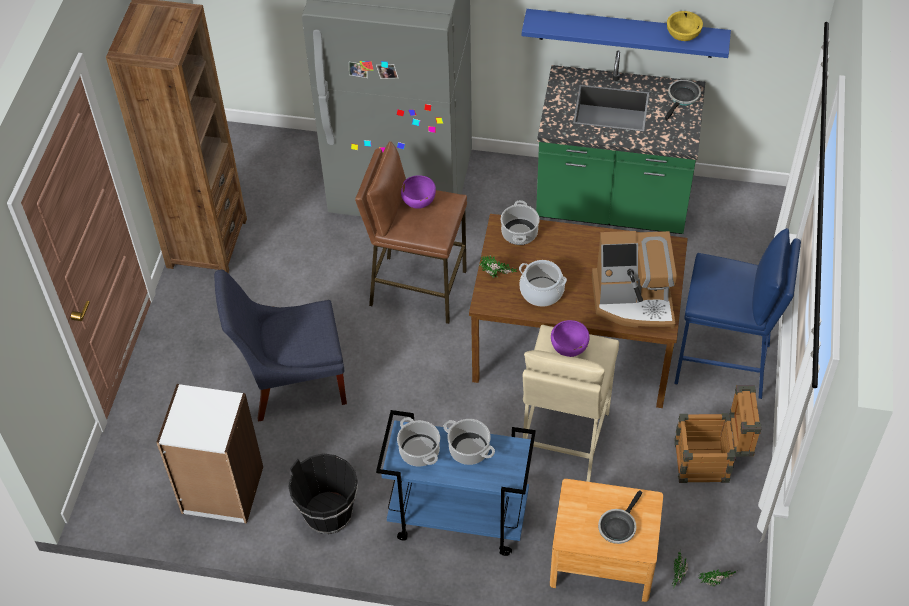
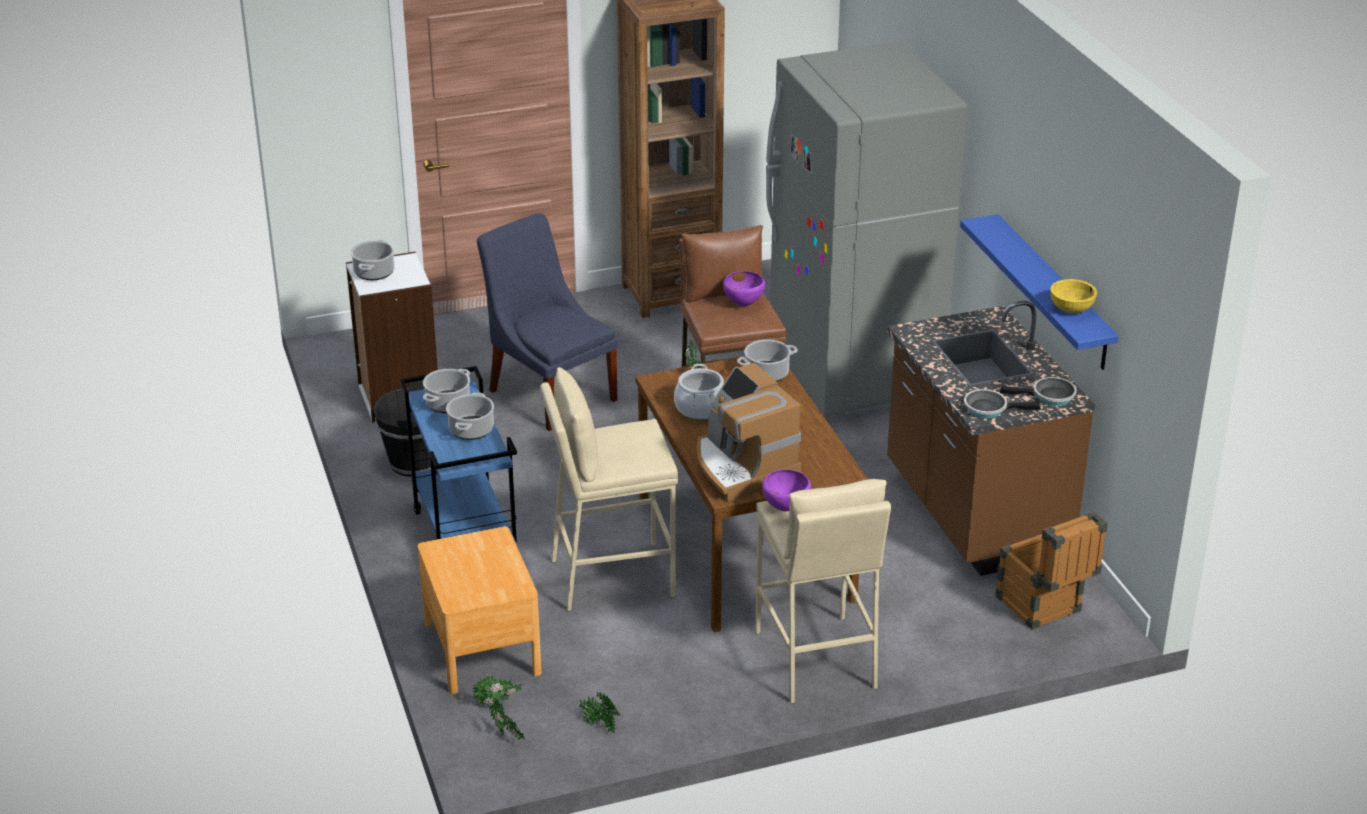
camera: 60 degrees right, 20 degrees down
(191, 427) = (374, 272): none -> cooking pot
(569, 350) = (633, 441): purple bowl -> purple bowl (785, 508)
(612, 203) = (974, 513): green counter -> brown counter
(618, 526) = (473, 577): frying pan -> frying pan (989, 409)
(710, 461) = (668, 688): crate -> crate (1043, 610)
(722, 364) = (815, 659): blue stool -> beige stool
(730, 520) = (600, 725): none -> potted plant

